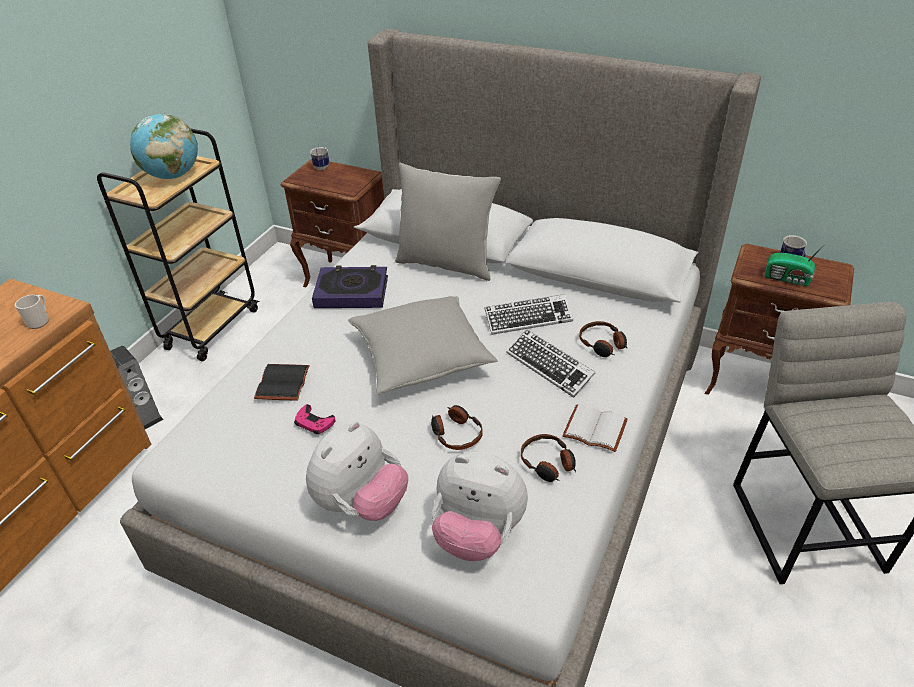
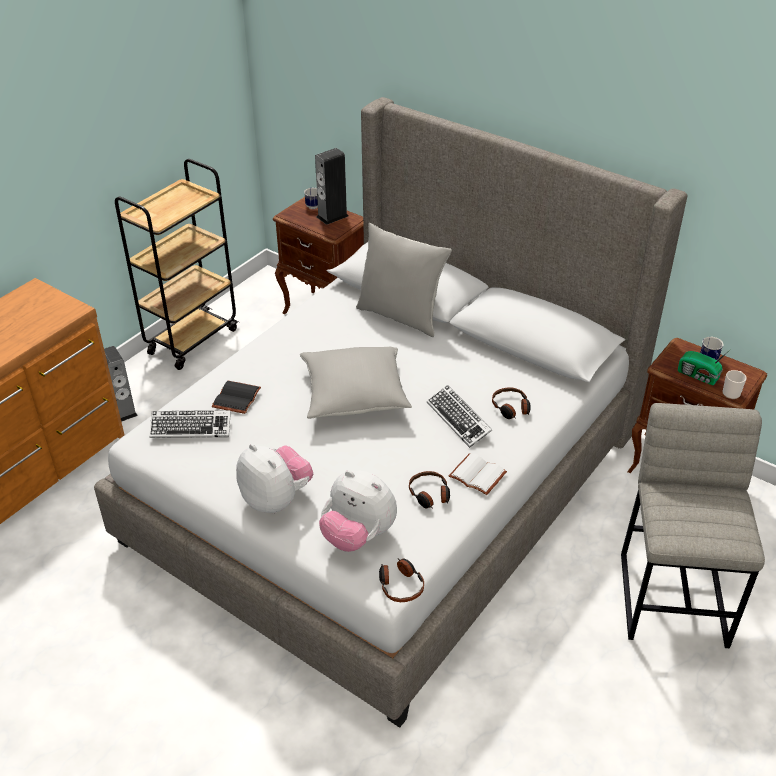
camera: 10 degrees right, 0 degrees up
(40, 321) = (55, 318): mug -> mug (732, 392)
(173, 175) = (178, 203): globe -> none
(314, 422) = (254, 433): pink game controller -> none
(345, 174) = (332, 216): none -> speaker
(351, 292) = (311, 329): book -> none
(361, 503) = (276, 499): plush toy -> plush toy turned 90 degrees counterclockwise
(456, 433) = (364, 460): headphones -> headphones (400, 585)
(528, 318) = (455, 376): keyboard -> keyboard (191, 428)

